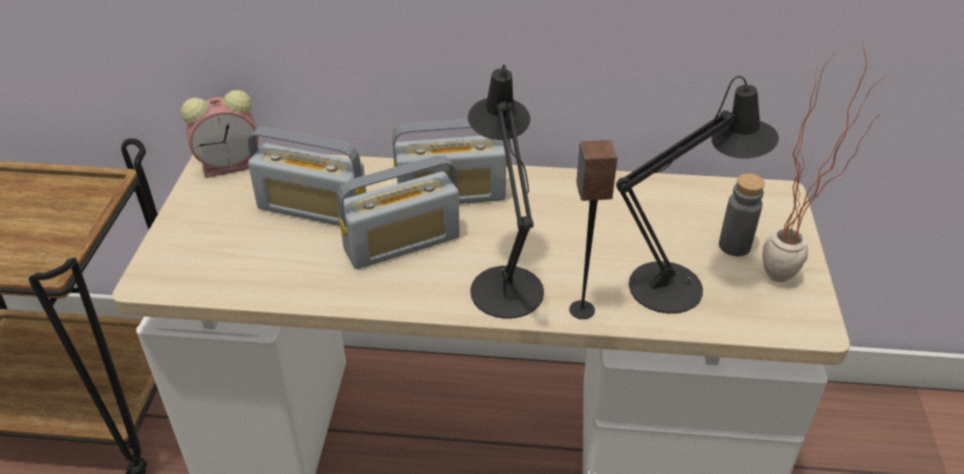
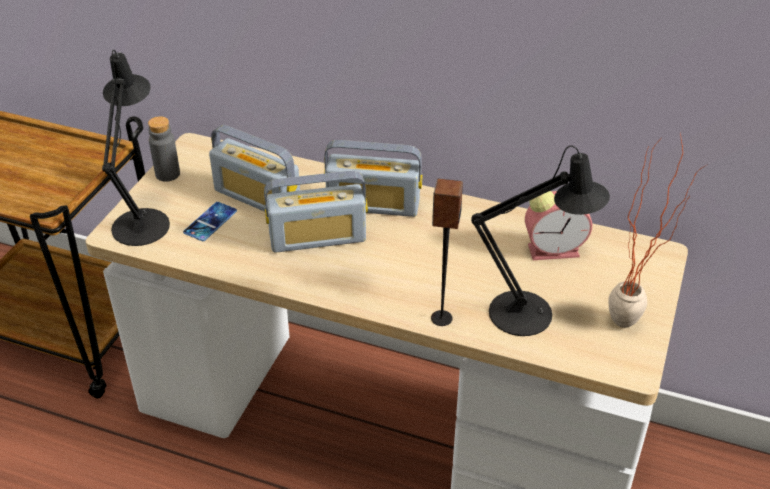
camera: 15 degrees right, 0 degrees up
(231, 164) = (206, 150): alarm clock -> alarm clock (555, 250)
(265, 246) = (210, 222): none -> phone
(504, 283) = (387, 285): black table lamp -> black table lamp (143, 221)
(734, 246) = (597, 290): grey bottle -> grey bottle (167, 174)

